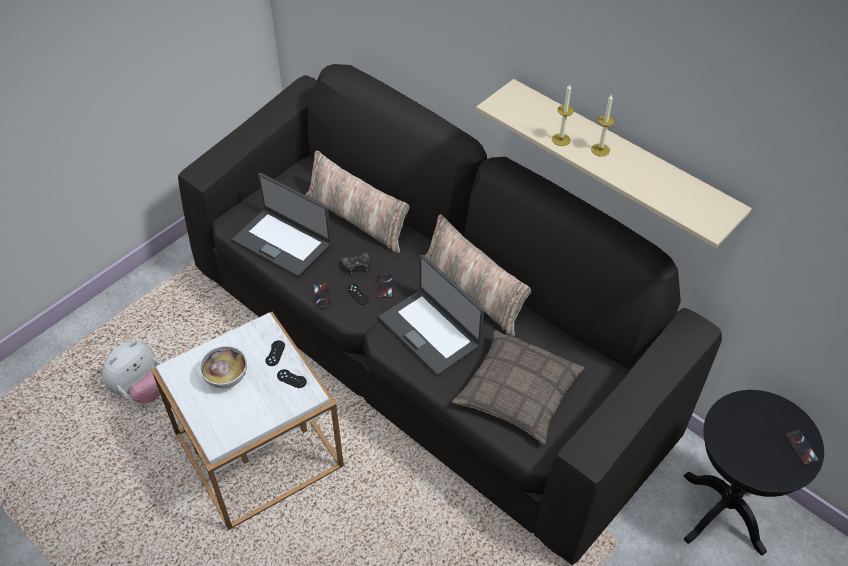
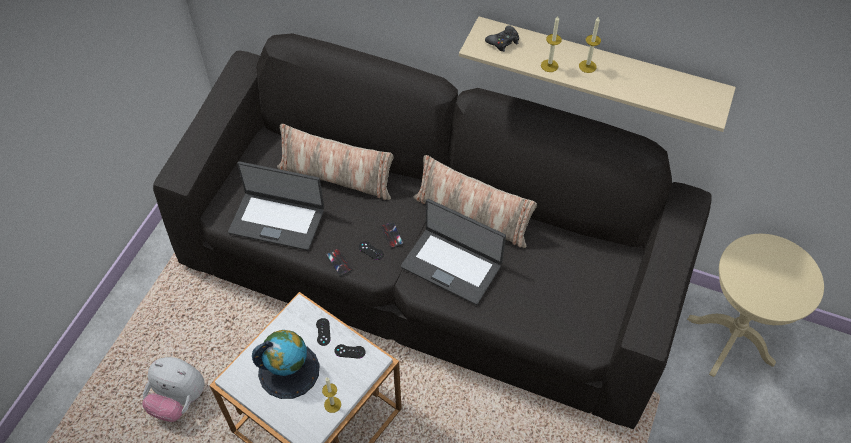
camera: 20 degrees left, 5 degrees up
(141, 389) = (179, 400): plush toy -> plush toy turned 90 degrees clockwise
(227, 377) = (289, 370): bowl -> globe
(252, 422) = (332, 404): none -> candle
(356, 265) = (357, 223): black game controller -> black game controller (503, 42)
(517, 393) = (551, 298): pillow -> none
(723, 513) = (730, 341): black side table -> beige side table
(801, 447) = (802, 273): phone -> none

